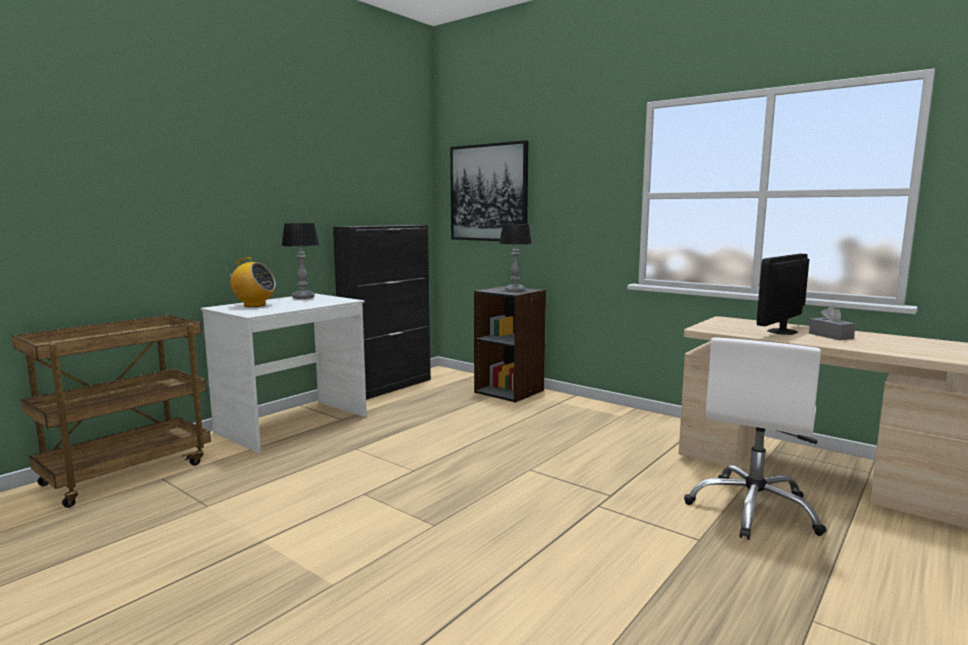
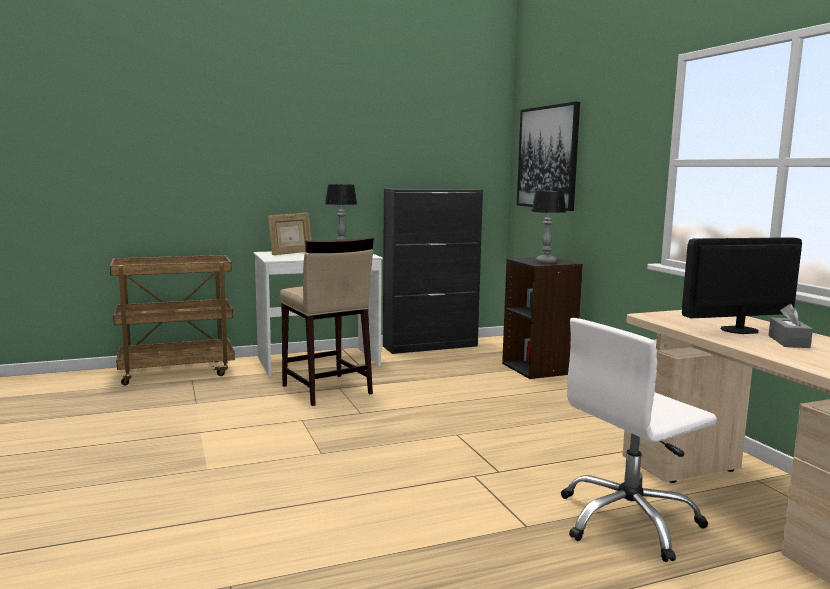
camera: 30 degrees right, 0 degrees up
(254, 305) = (291, 253): radio -> picture frame
(345, 454) = (326, 390): none -> beige stool

